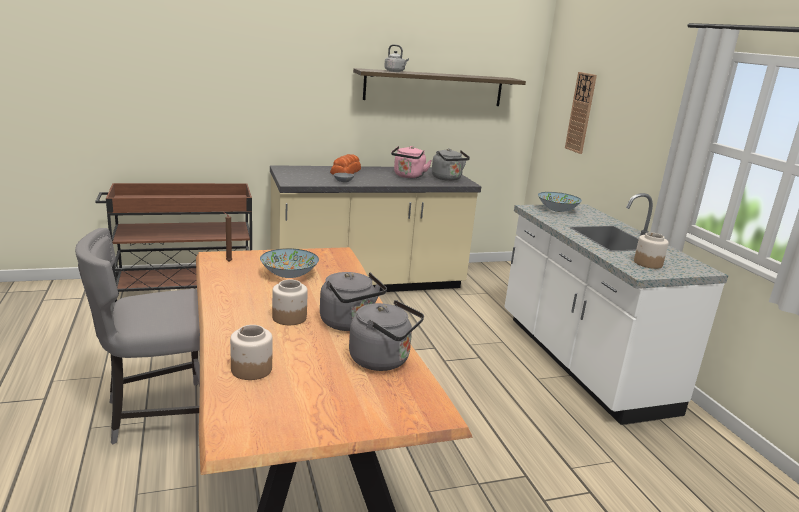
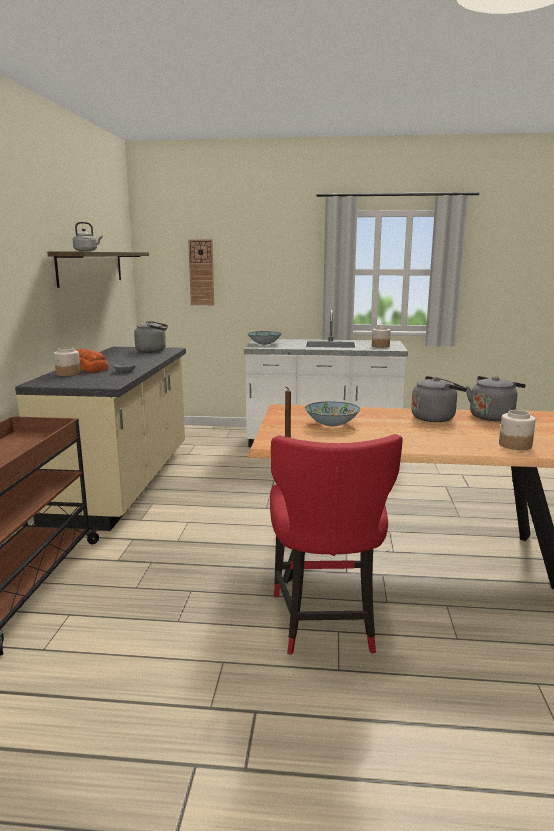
camera: 65 degrees left, 5 degrees down
(156, 414) = (325, 623): grey chair -> red chair
(289, 318) = (424, 430): jar -> jar (68, 374)
(408, 176) = (132, 357): pink kettle -> none

